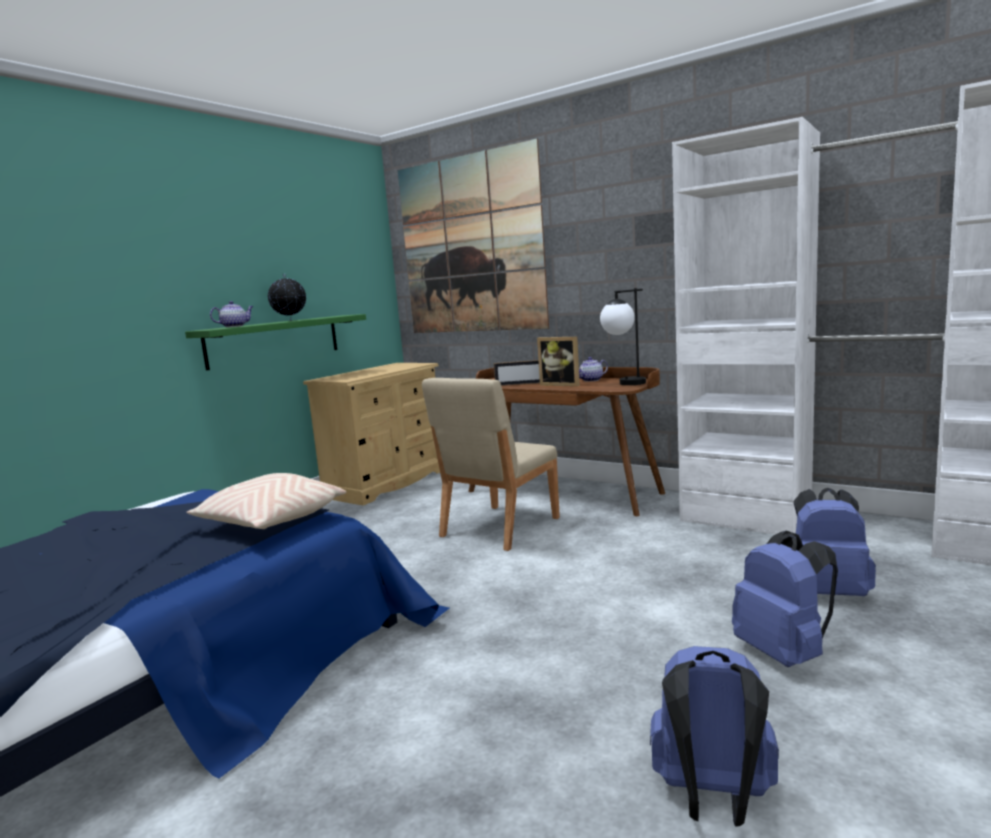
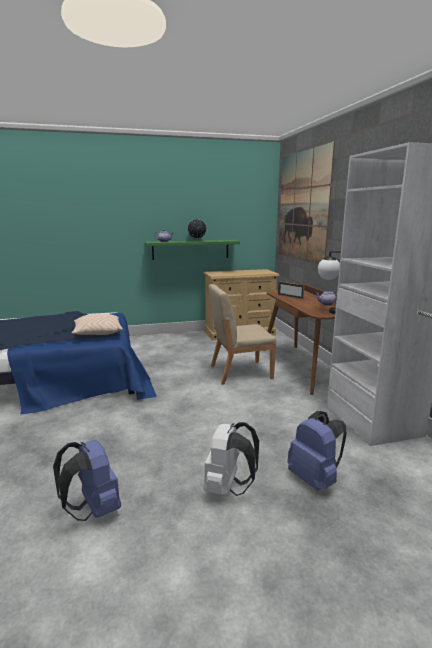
camera: 40 degrees right, 5 degrees up
(562, 384) = (305, 303): picture frame -> none
(784, 653) = (228, 488): blue backpack -> white backpack

